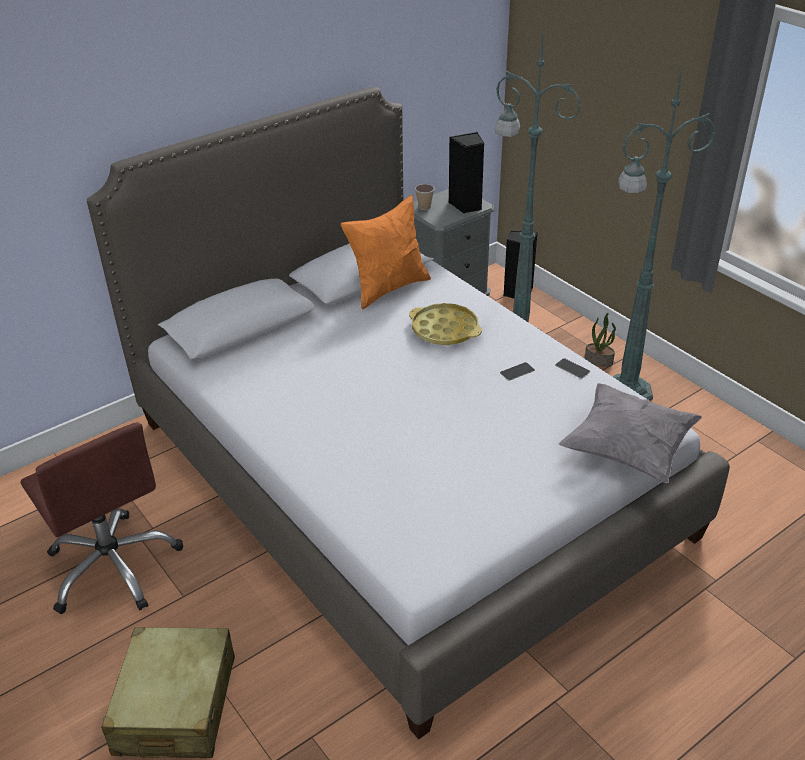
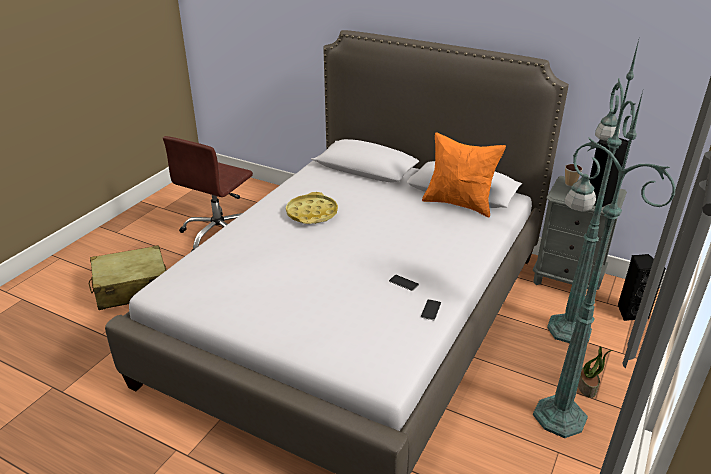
camera: 65 degrees right, 5 degrees down
(444, 330) = (428, 238): yellow tray -> yellow tray (312, 213)
(627, 450) = (342, 361): grey pillow -> none

